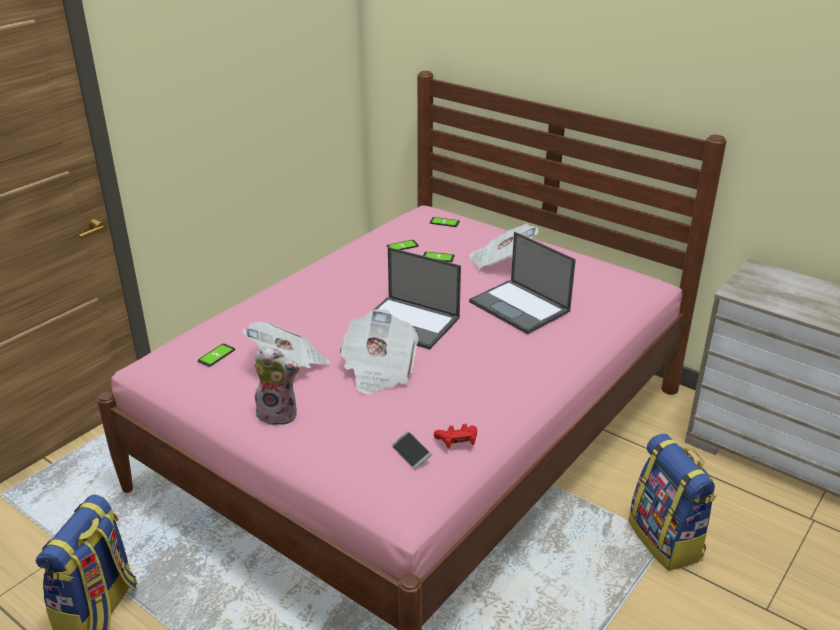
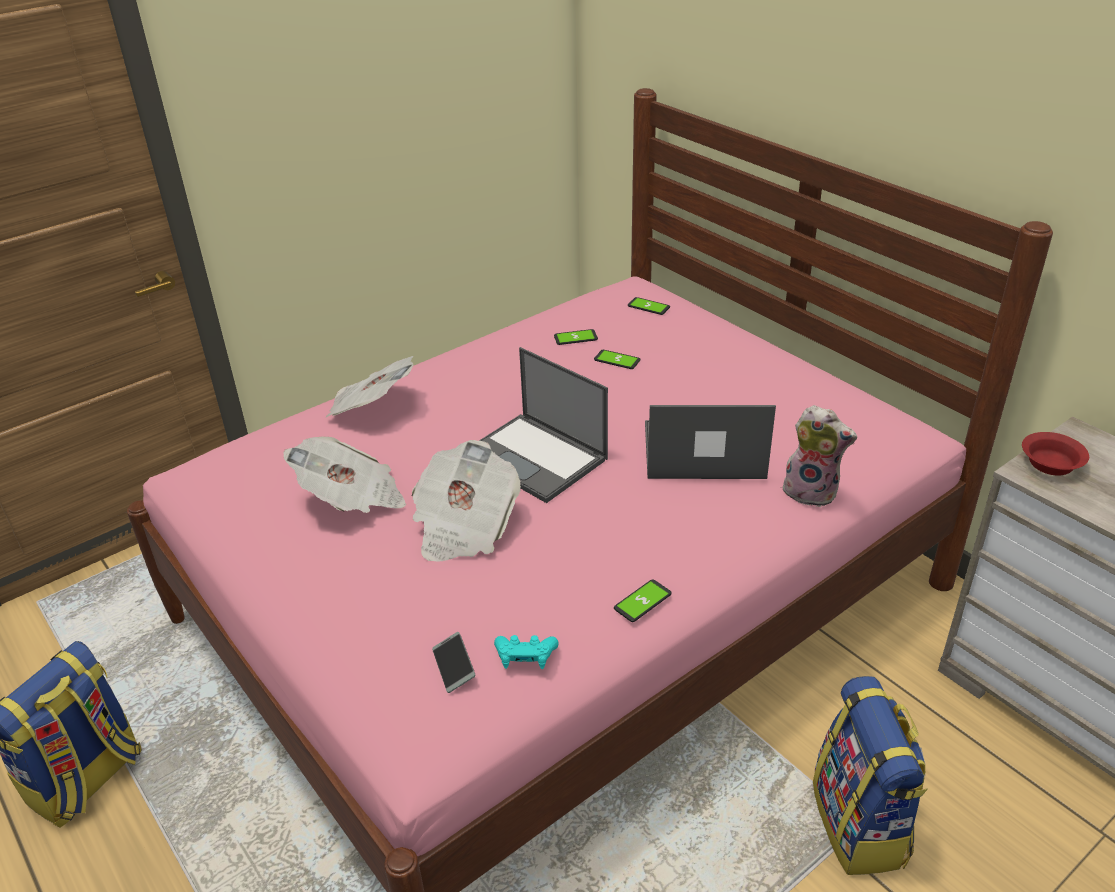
camera: 15 degrees right, 5 degrees up
(216, 355) = (267, 474): phone -> phone (642, 601)
(279, 414) = (309, 574): plush toy -> plush toy (812, 491)
(457, 442) = (525, 658): red game controller -> turquoise game controller
(500, 262) = (702, 376): newspaper -> newspaper (372, 408)
(520, 307) = (702, 452): laptop -> laptop turned 120 degrees clockwise
(745, 285) = (1049, 463): none -> red bowl

